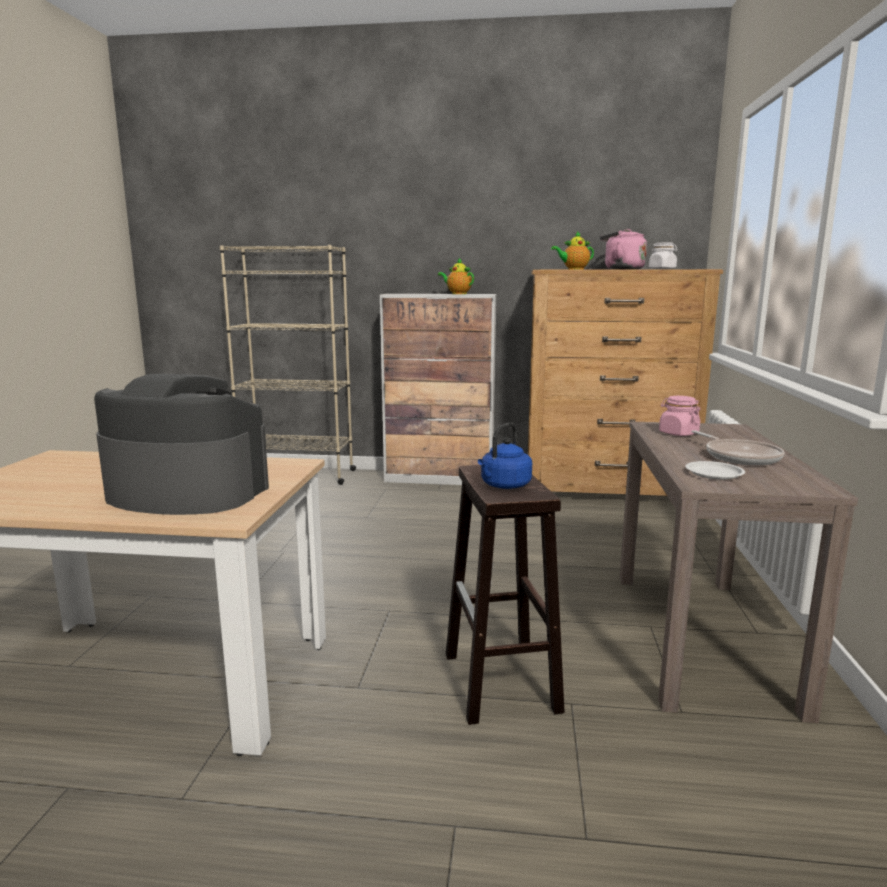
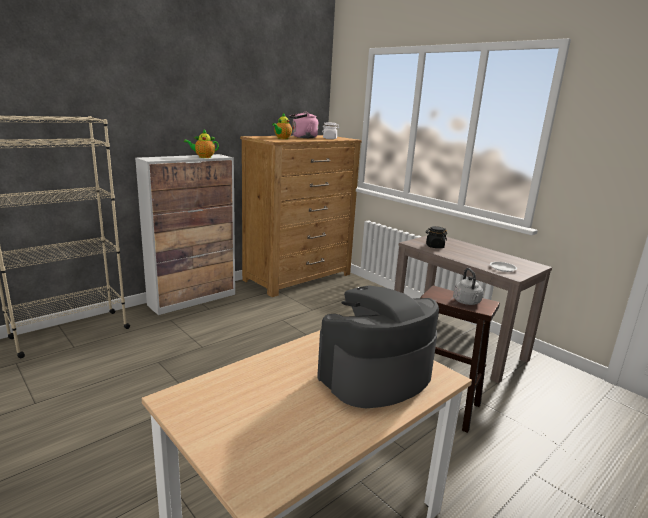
camera: 50 degrees left, 5 degrees up
(504, 486) = (467, 302): blue kettle -> grey kettle
(678, 433) = (434, 246): pink jar -> black jar
(739, 456) = (483, 255): frying pan -> none

